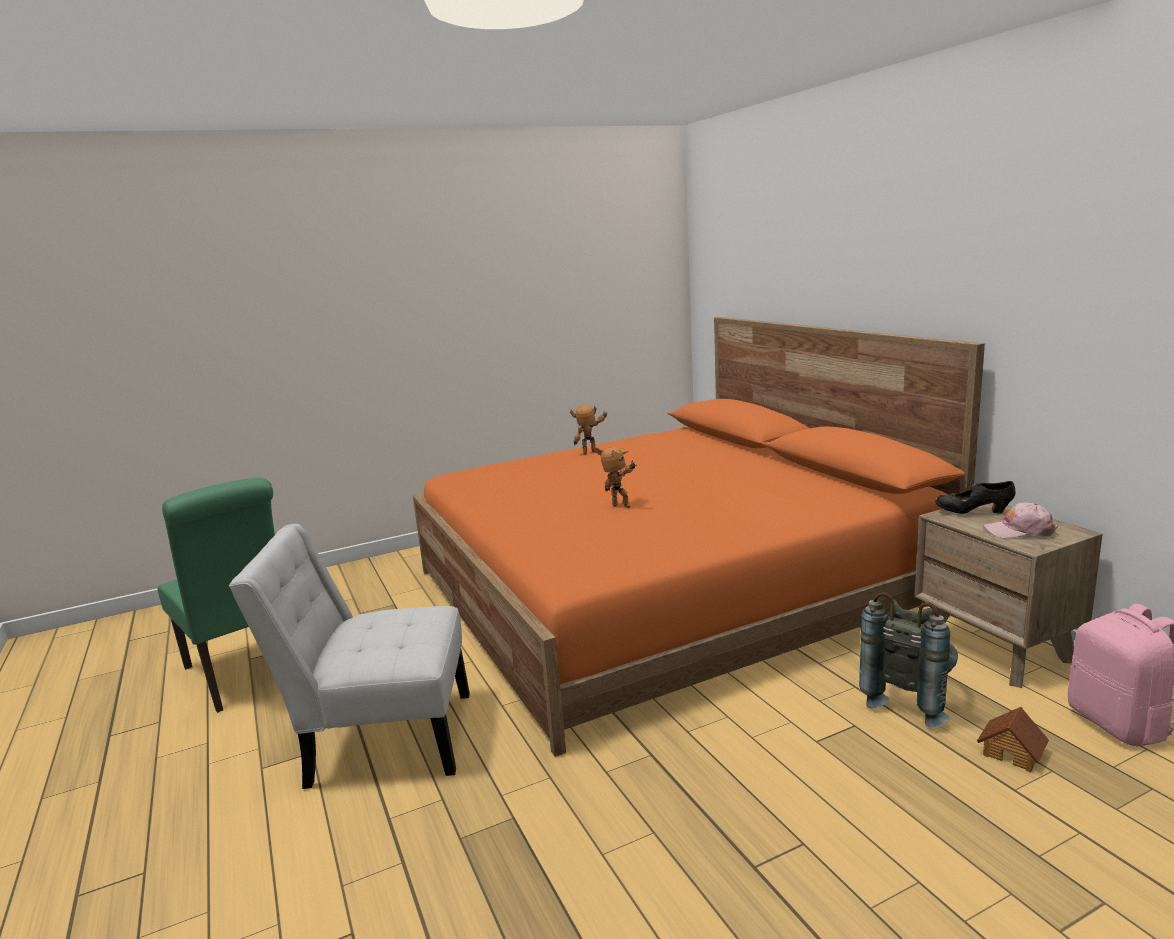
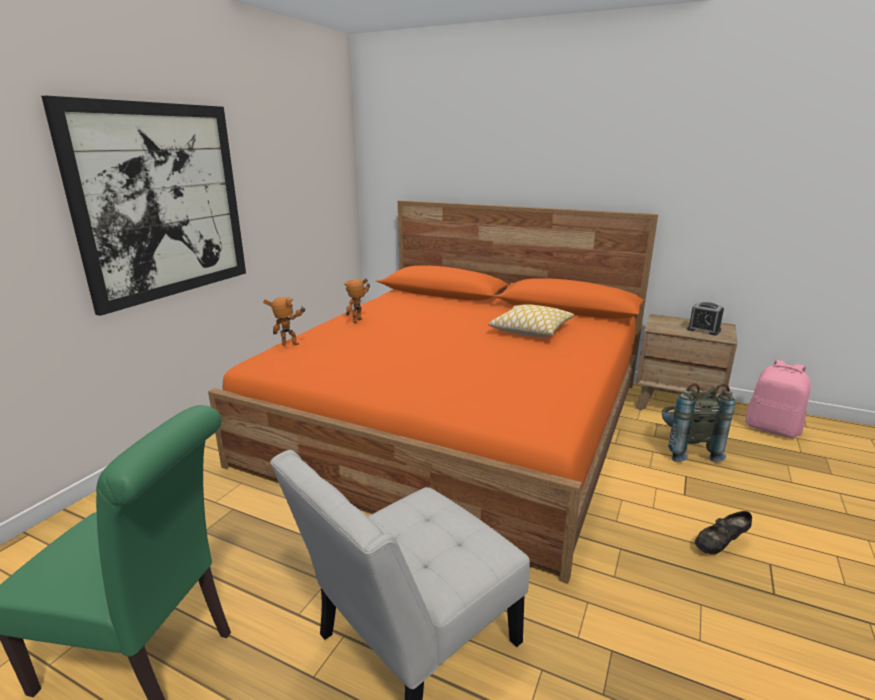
camera: 40 degrees left, 5 degrees up
(419, 321) = (162, 202): none -> picture
(619, 507) = (469, 361): toy robot -> toy robot (290, 345)
(750, 489) = (531, 330): none -> pillow
(973, 512) = (664, 323): black shoe -> black shoe (719, 545)
(1012, 752) = (762, 461): toy house -> none
(1019, 531) = (703, 330): pink cap -> alarm clock

